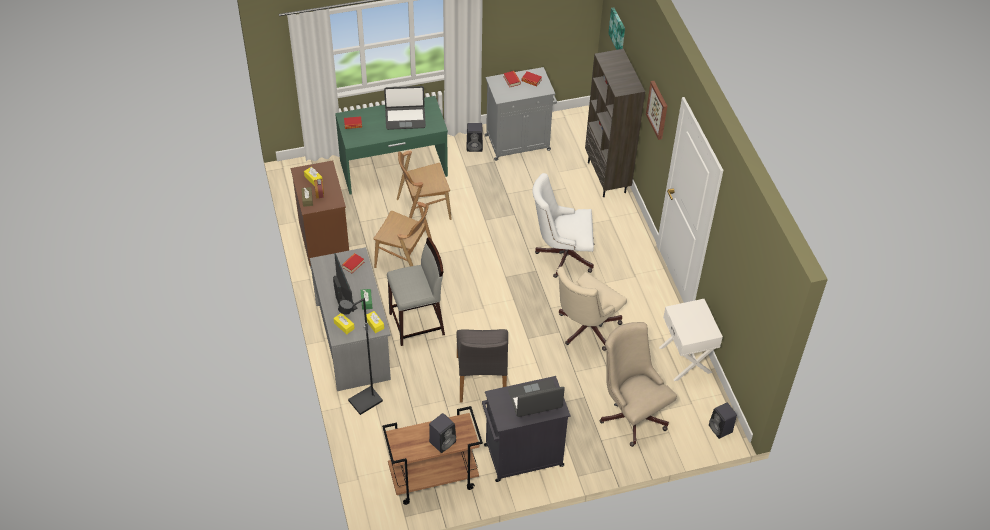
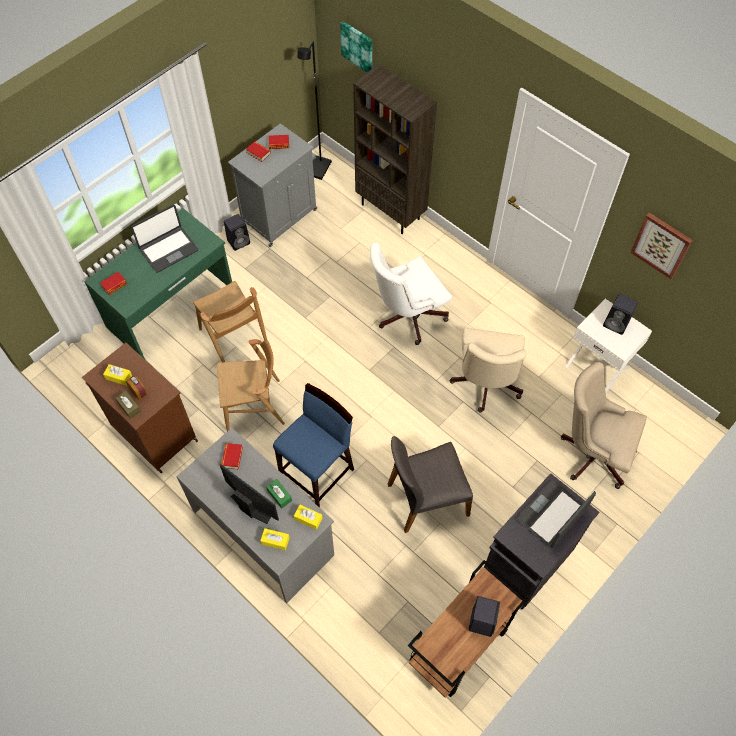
camera: 30 degrees left, 10 degrees up
(365, 402) = (326, 598): black floor lamp -> black floor lamp (318, 169)
(417, 324) = (318, 473): grey stool -> blue stool
(423, 209) = (233, 337): brown chair -> brown chair turned 75 degrees counterclockwise
(482, 379) = (426, 498): grey chair -> grey chair turned 105 degrees clockwise
(658, 110) = (464, 116): picture -> picture (661, 245)
(721, 429) = (680, 421): black speaker -> black speaker (616, 324)

